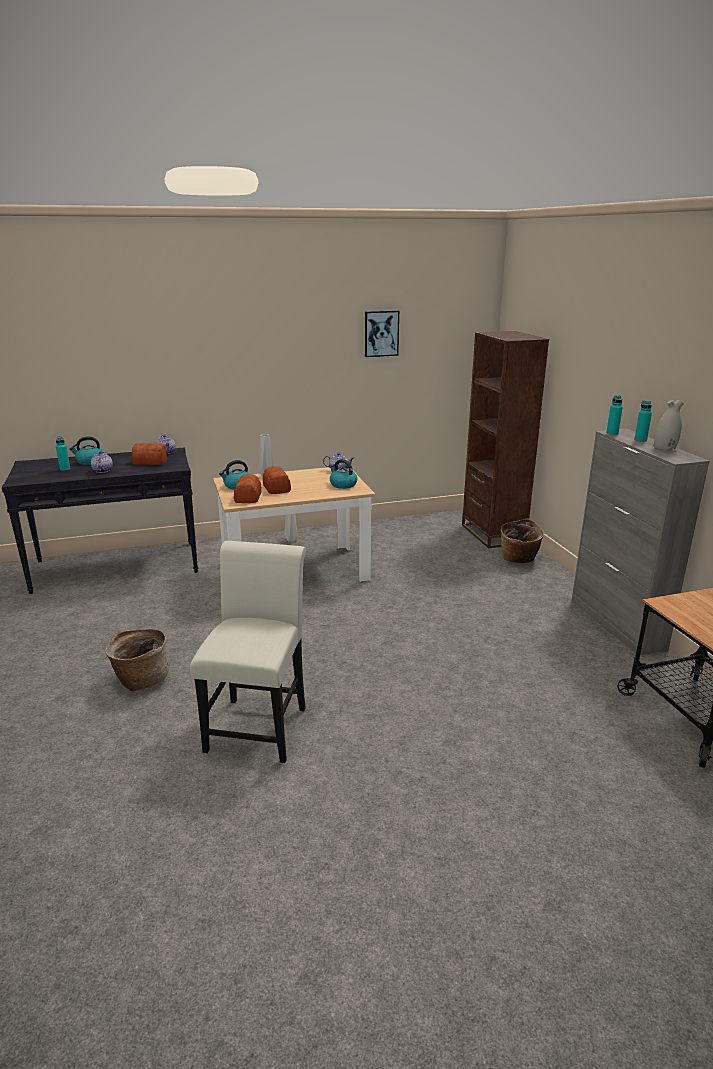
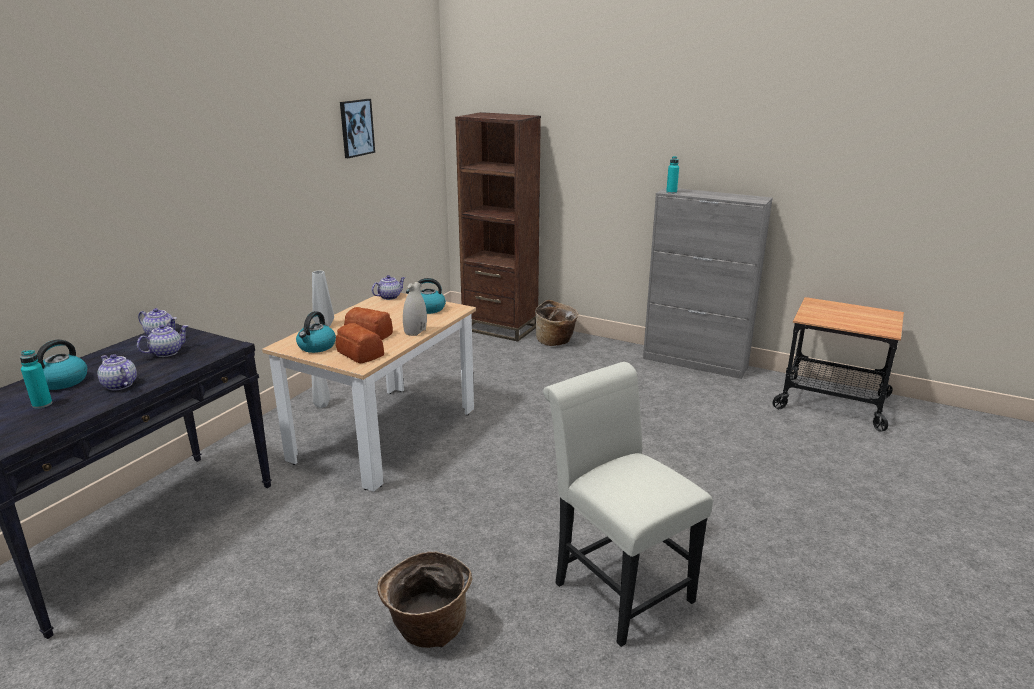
camera: 45 degrees left, 0 degrees up
(149, 462) = (167, 352): bread -> teapot
(640, 440) = (700, 193): turquoise bottle -> none
(664, 448) = (730, 195): white vase -> white vase (415, 332)

